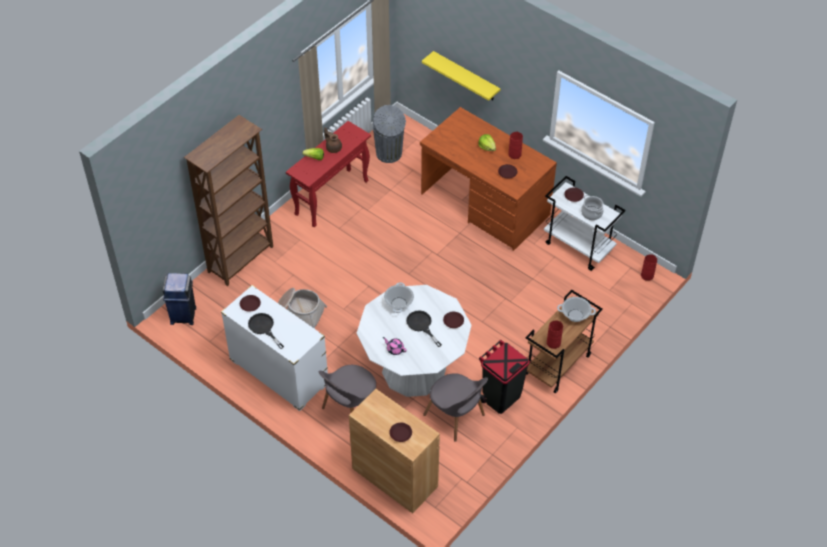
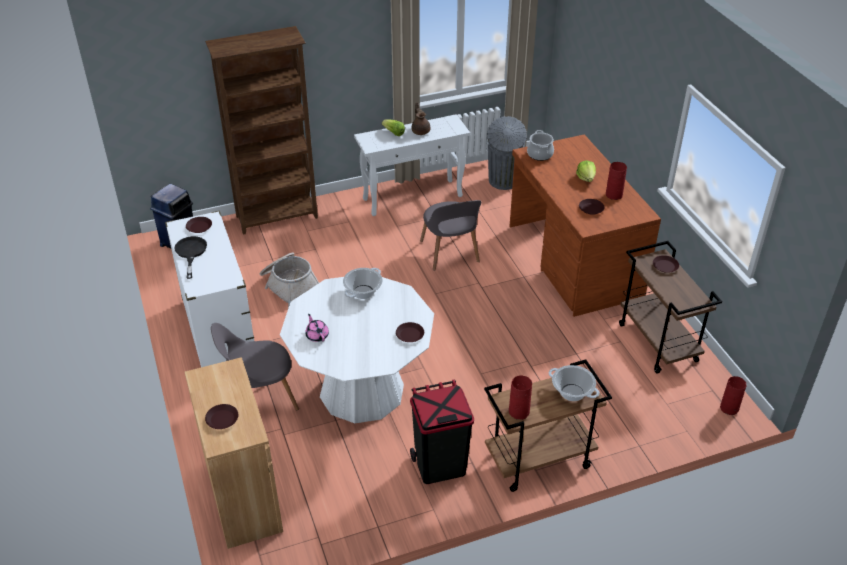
camera: 30 degrees right, 10 degrees down
(332, 197) = (413, 197): red console table -> white console table
(421, 325) = (369, 324): black frying pan -> none
(455, 417) = (368, 462): grey chair -> grey chair (450, 253)
(466, 77) = (602, 99): yellow shelf -> none
(579, 247) = (658, 343): white cart -> brown cart
(591, 213) = (676, 291): cooking pot -> cooking pot (540, 154)

